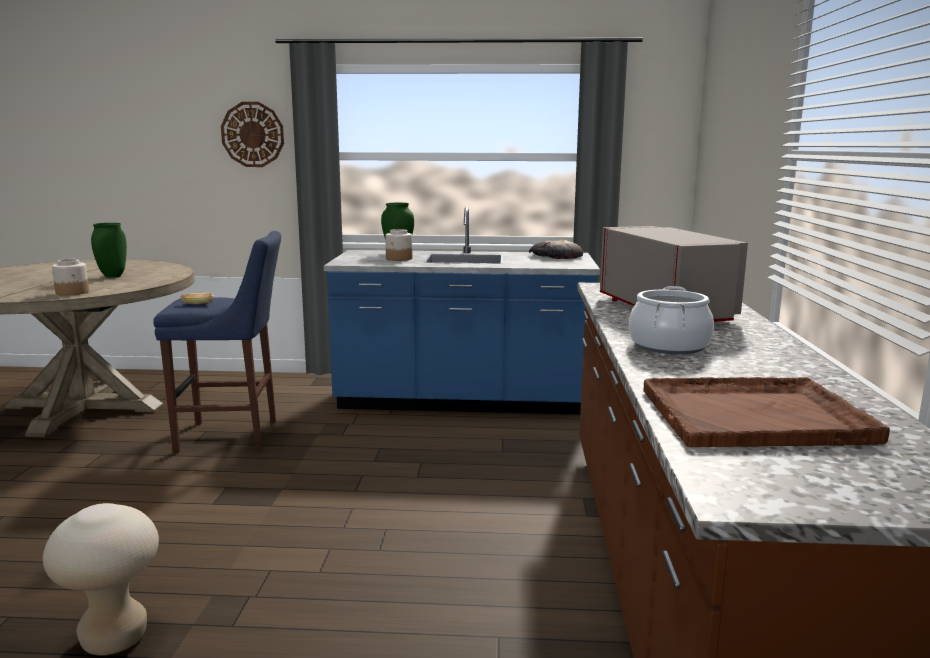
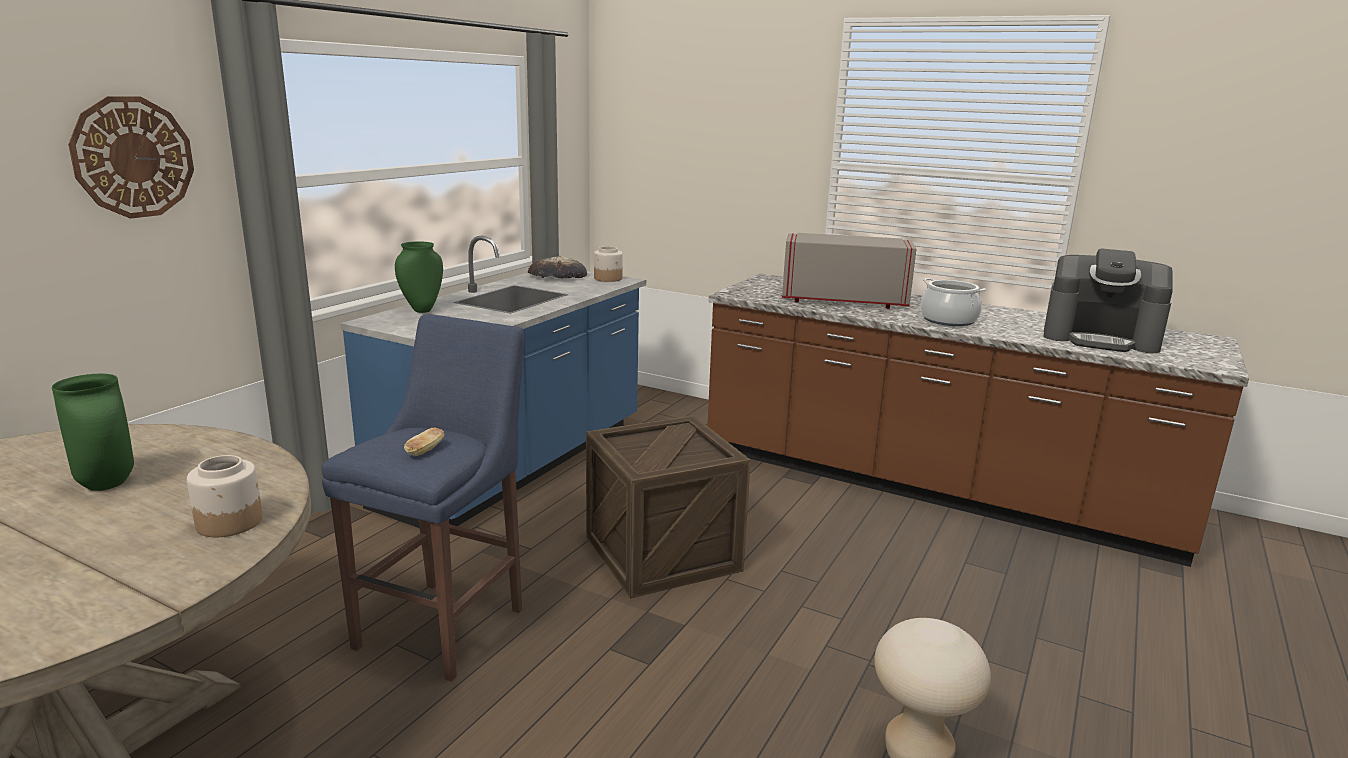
camera: 65 degrees left, 5 degrees up
(372, 476) = (662, 553): none -> crate
(399, 259) = (467, 316): jar -> jar (608, 278)
(756, 416) = (1100, 338): brown tray -> coffee machine

